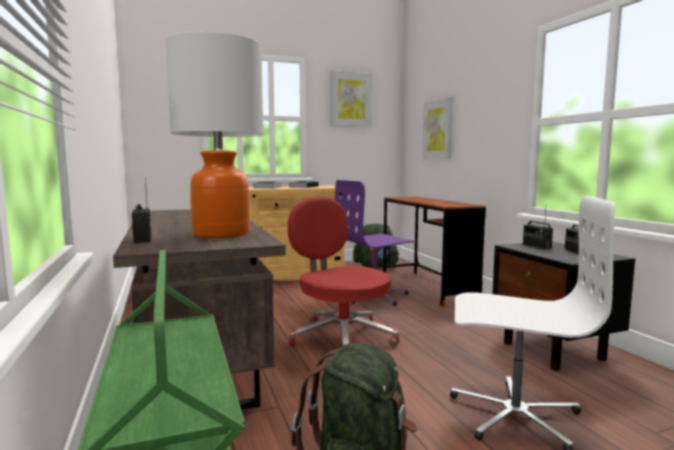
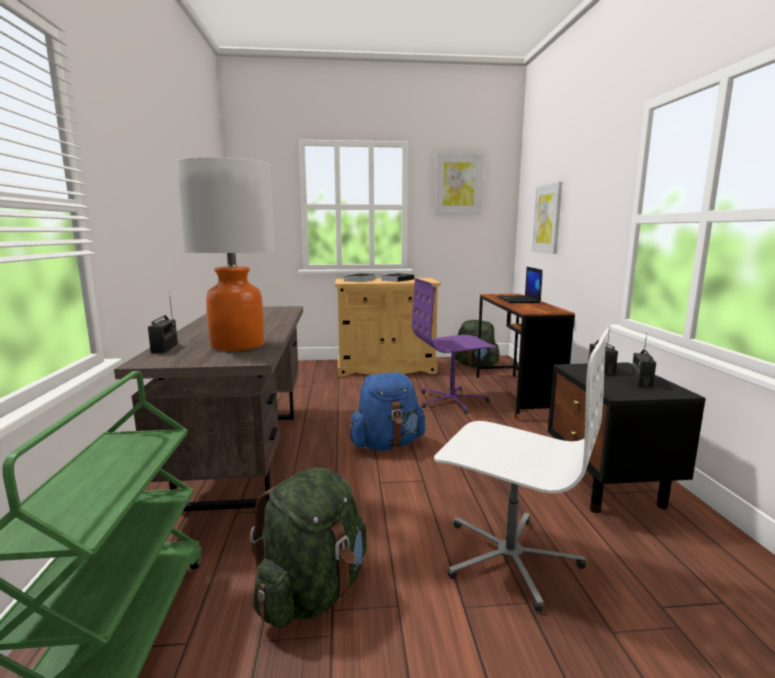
camera: 15 degrees right, 5 degrees up
(340, 337) = (387, 444): red office chair -> blue backpack
(425, 199) = (518, 300): none -> laptop

